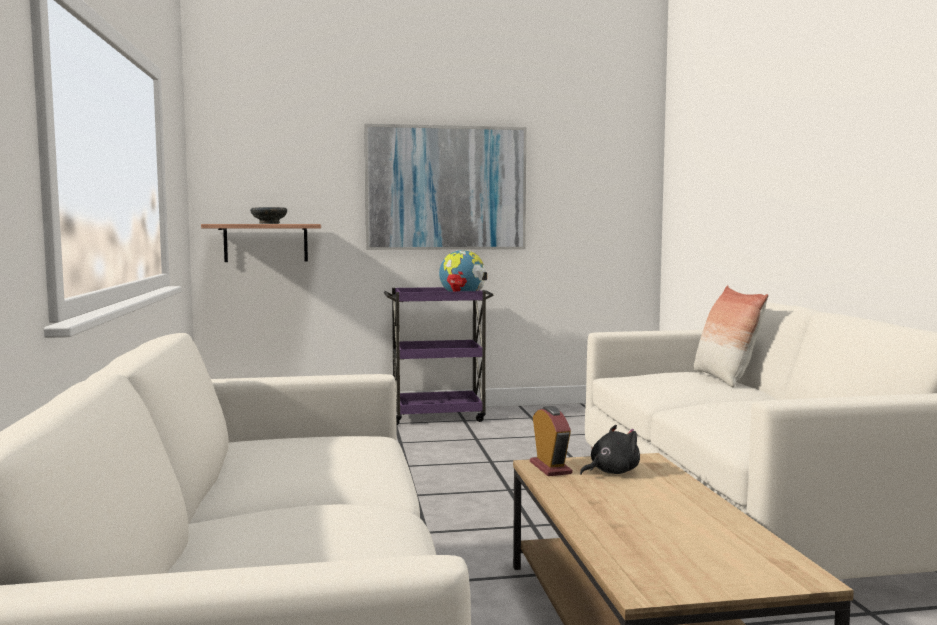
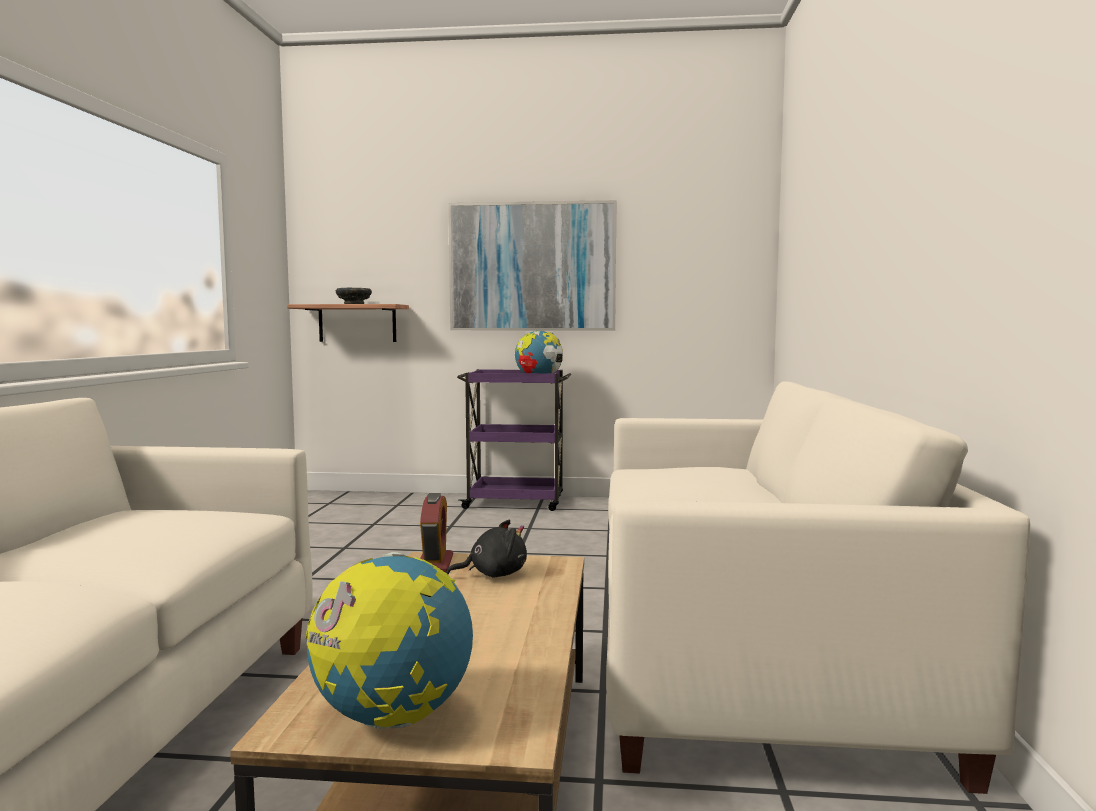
camera: 15 degrees right, 0 degrees up
(704, 575) = (392, 718): none -> globe
(724, 379) = (742, 477): pillow -> none

